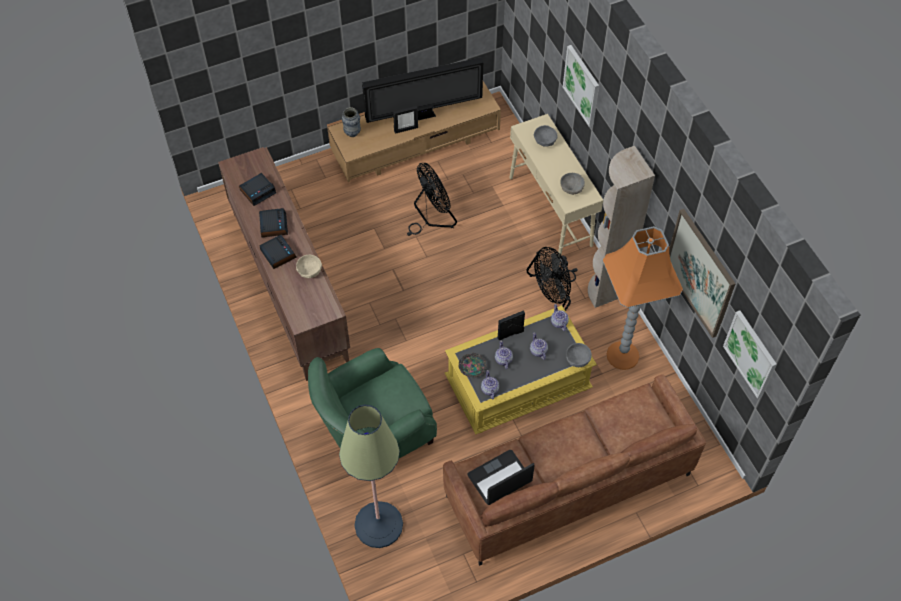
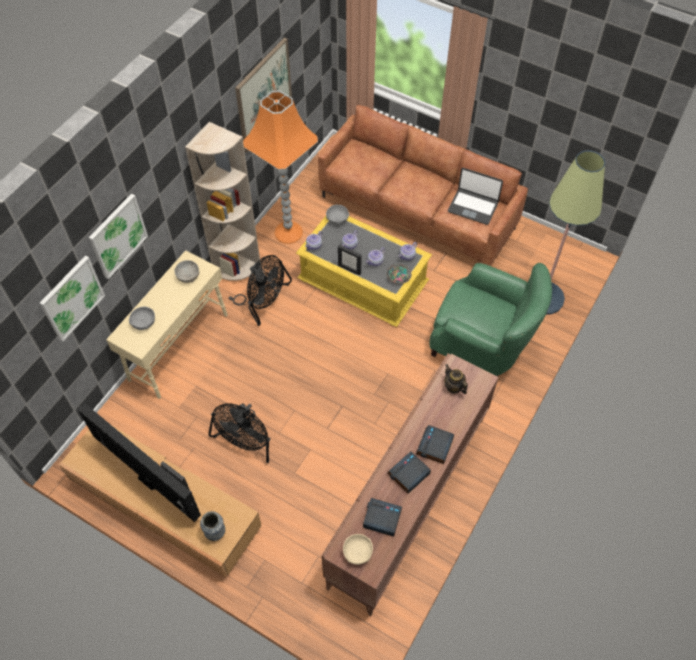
camera: 125 degrees left, 0 degrees up
(309, 271) = (430, 408): beige bowl -> beige bowl (357, 552)
(313, 298) = (453, 387): none -> teapot
(429, 213) = (245, 438): black fan -> black fan turned 90 degrees counterclockwise
(751, 354) = (309, 51): picture -> picture (72, 298)

